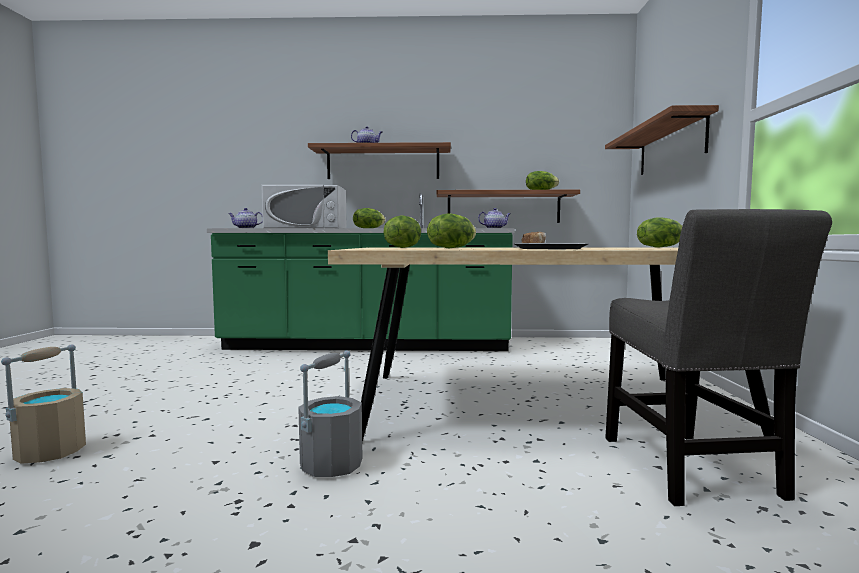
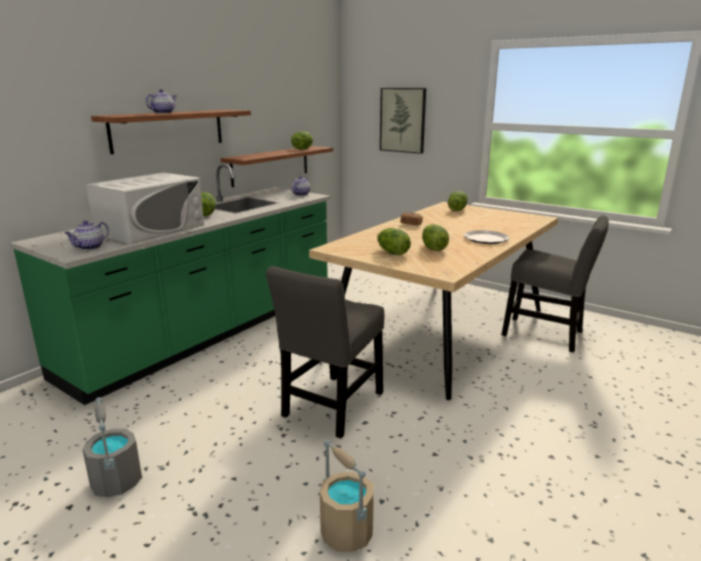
camera: 55 degrees left, 15 degrees up
(280, 401) = (331, 407): none -> grey chair
(332, 465) = (474, 415): grey bucket -> grey bucket (116, 481)
(671, 146) = (403, 120): shelf -> picture

